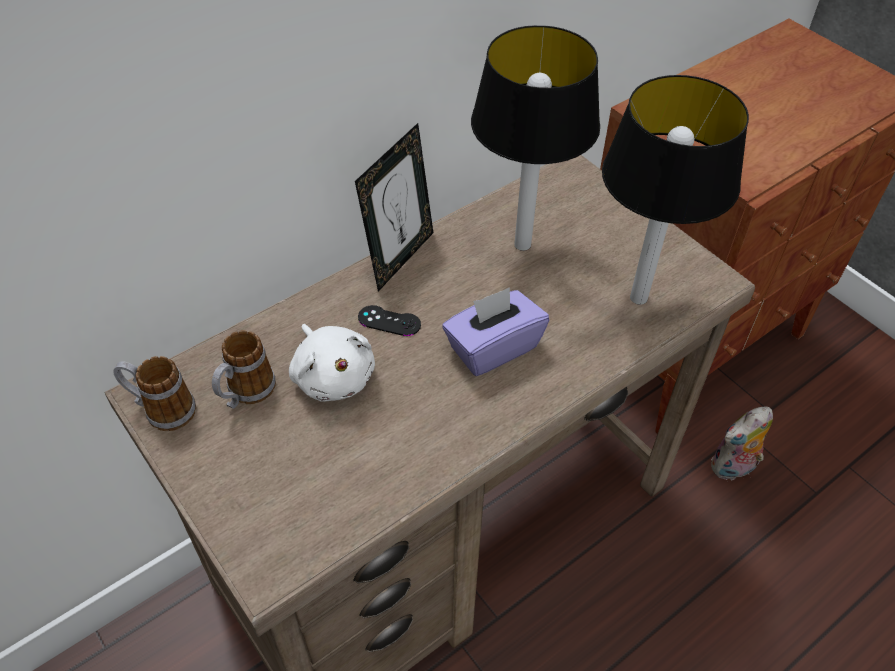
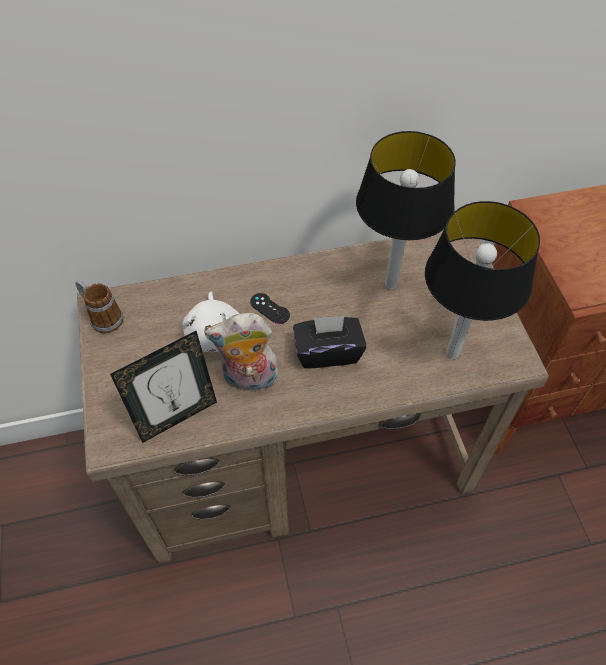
camera: 25 degrees right, 5 degrees up
(246, 393) = (156, 325): mug -> none
(399, 258) = (301, 266): picture frame -> picture frame (177, 417)
(493, 347) = (328, 352): purple tissue box -> black tissue box
(733, 468) = (534, 499): plush toy -> plush toy (249, 380)

